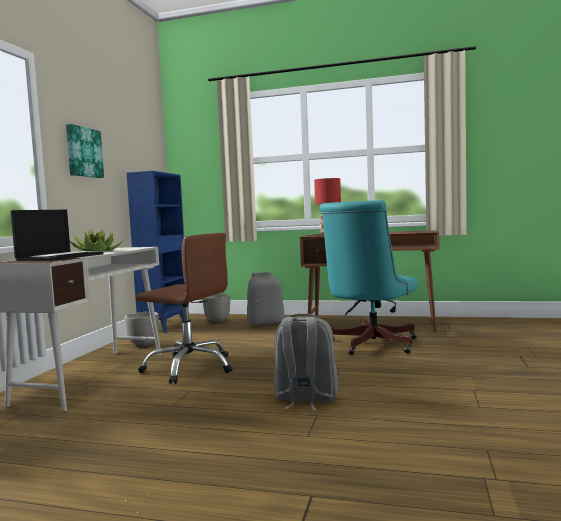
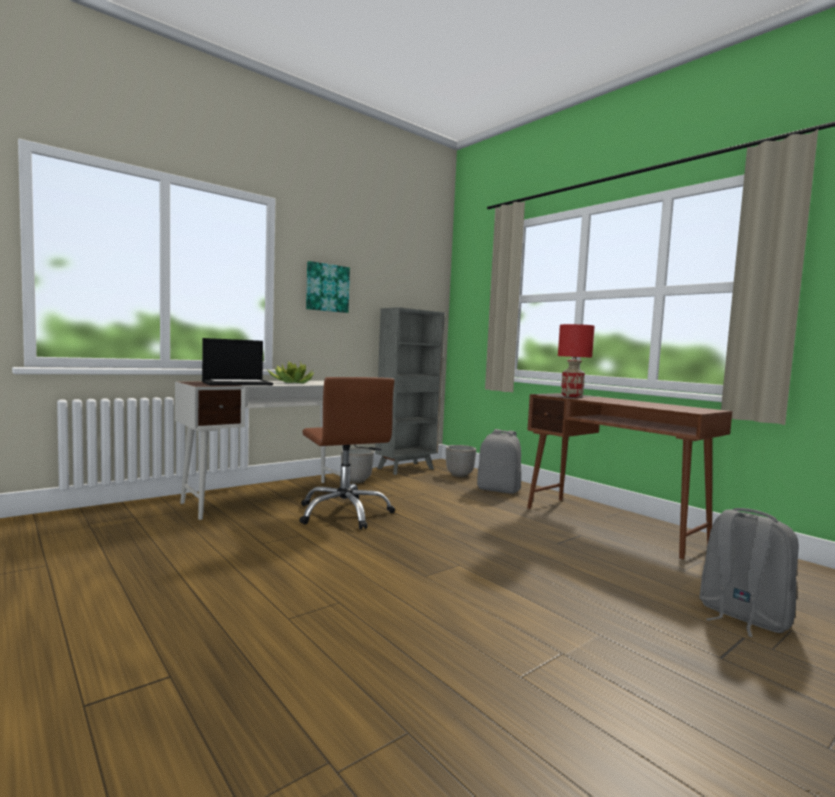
camera: 35 degrees right, 0 degrees up
(165, 326) = (406, 468): blue bookcase -> grey bookcase
(305, 399) = (365, 581): grey backpack -> grey backpack (742, 617)
(369, 345) = (556, 548): turquoise office chair -> none

